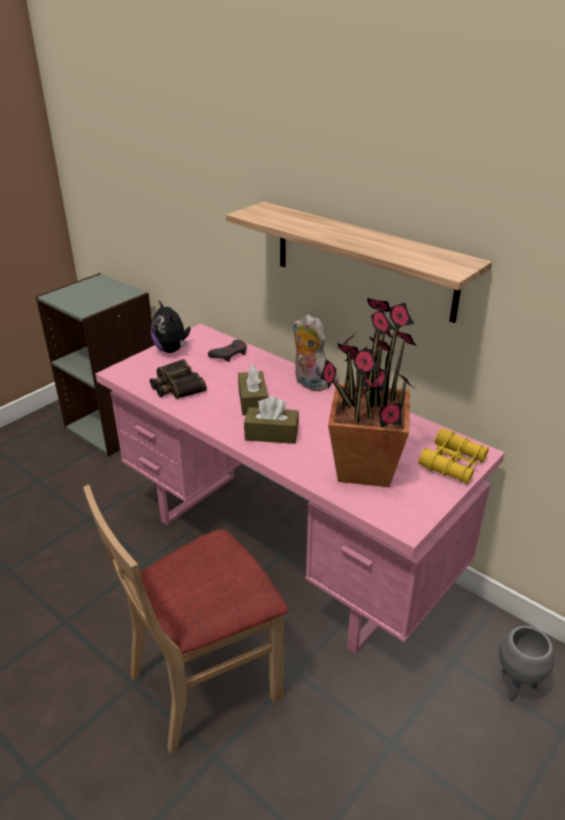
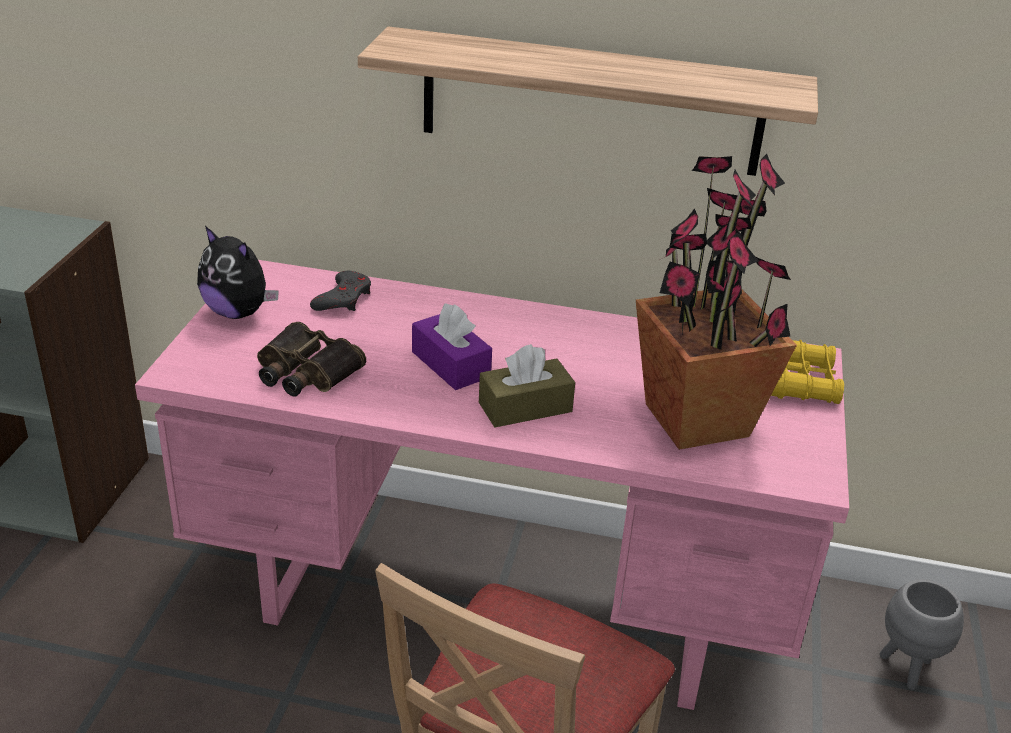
camera: 30 degrees left, 0 degrees up
(253, 401) = (450, 364): brown tissue box -> purple tissue box
(308, 383) = (507, 316): plush toy -> none

